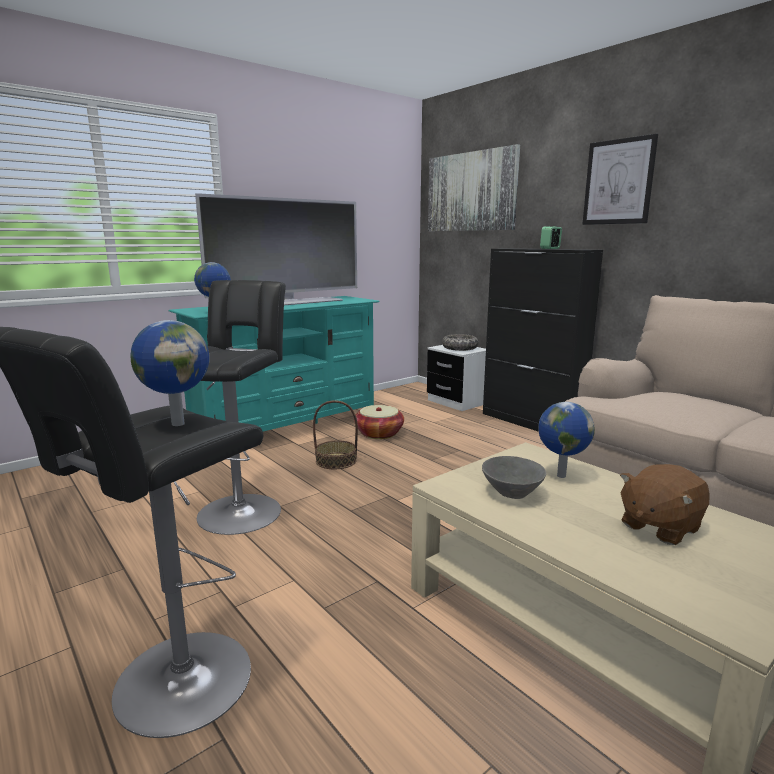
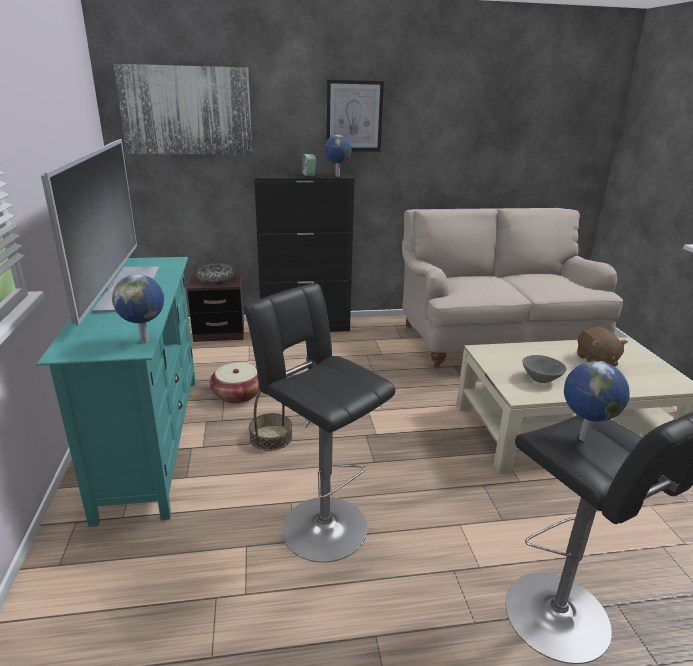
camera: 60 degrees left, 10 degrees up
(457, 402) = (219, 333): white nightstand -> brown nightstand
(560, 475) = (524, 357): globe -> globe (336, 176)

